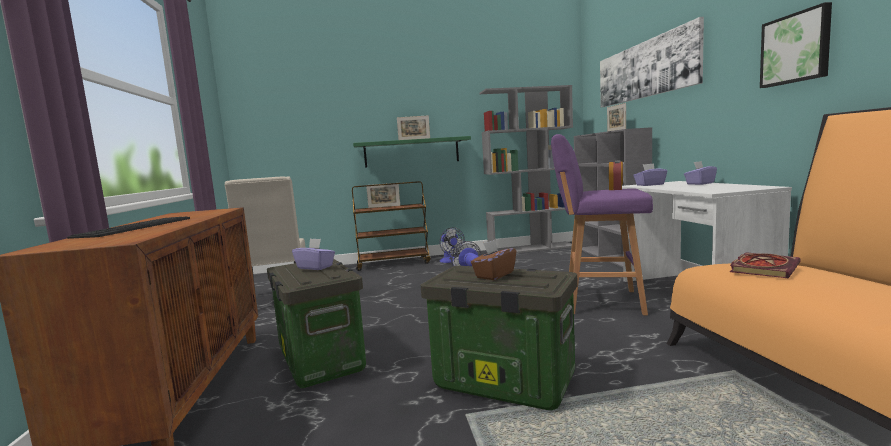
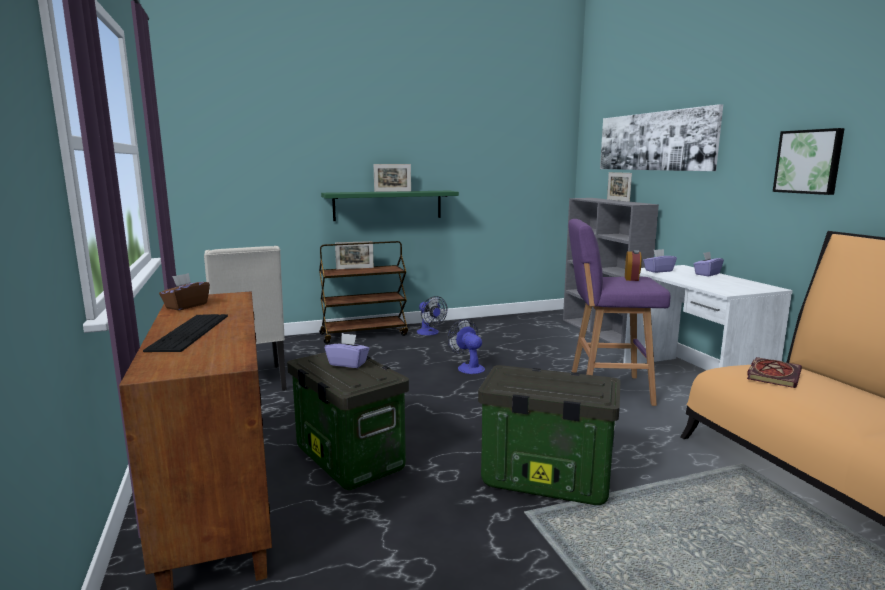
camera: 10 degrees left, 5 degrees up
(494, 275) = (546, 381): brown tissue box -> brown tissue box (186, 306)
(531, 248) = (514, 318): grey bookcase -> none

